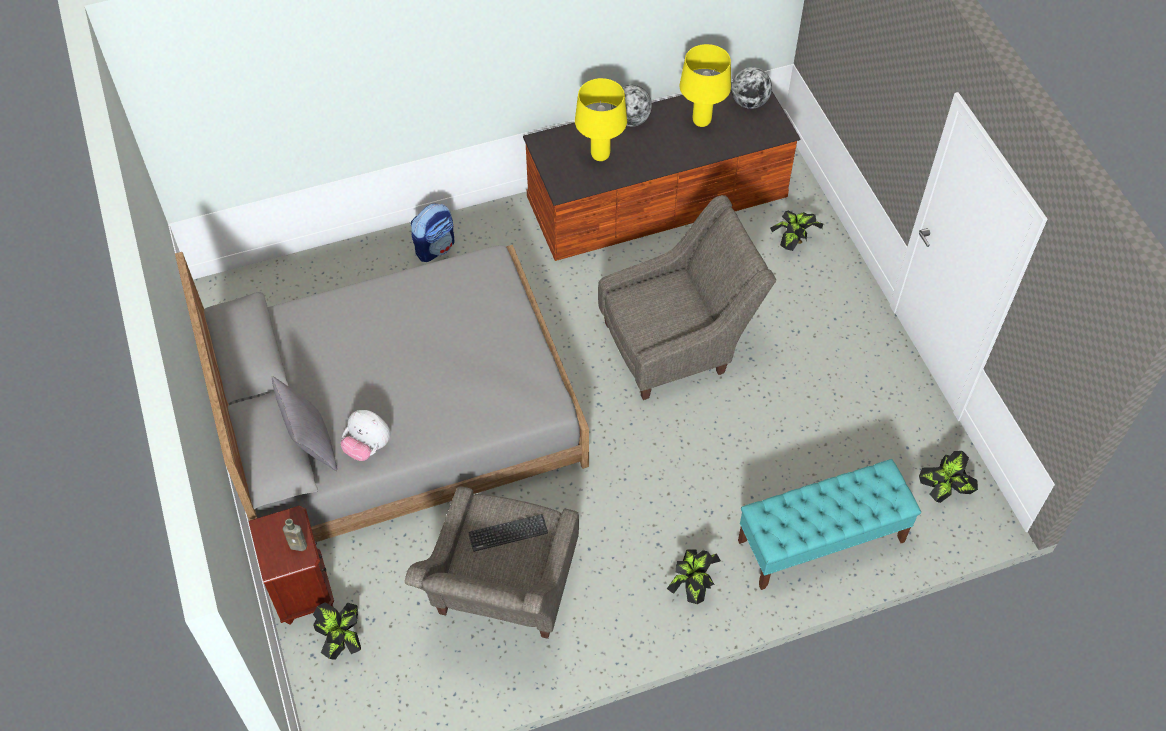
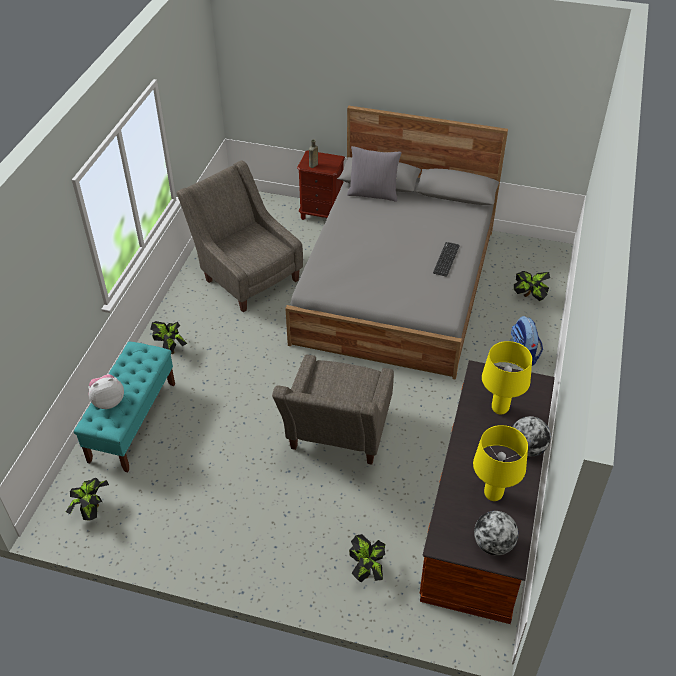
camera: 125 degrees right, 10 degrees down
(342, 640) = (281, 216): potted plant -> potted plant (529, 297)
(368, 447) = (351, 210): plush toy -> plush toy (108, 401)
(508, 533) = (255, 249): keyboard -> keyboard (446, 259)

